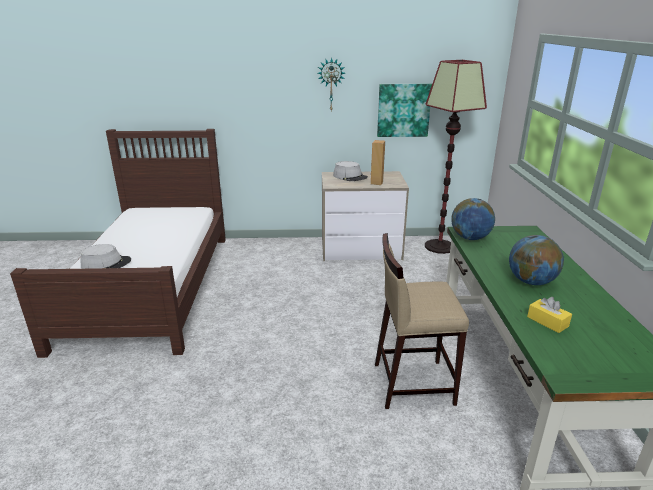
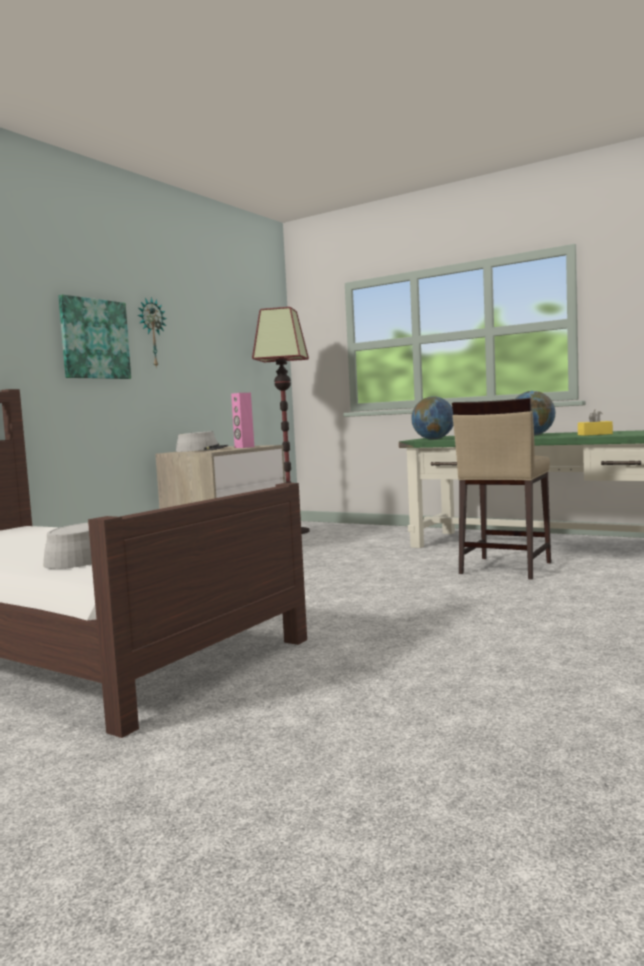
camera: 55 degrees left, 20 degrees down
(376, 183) = (244, 447): brown speaker -> pink speaker
(403, 110) = (221, 370): picture -> picture (94, 339)

